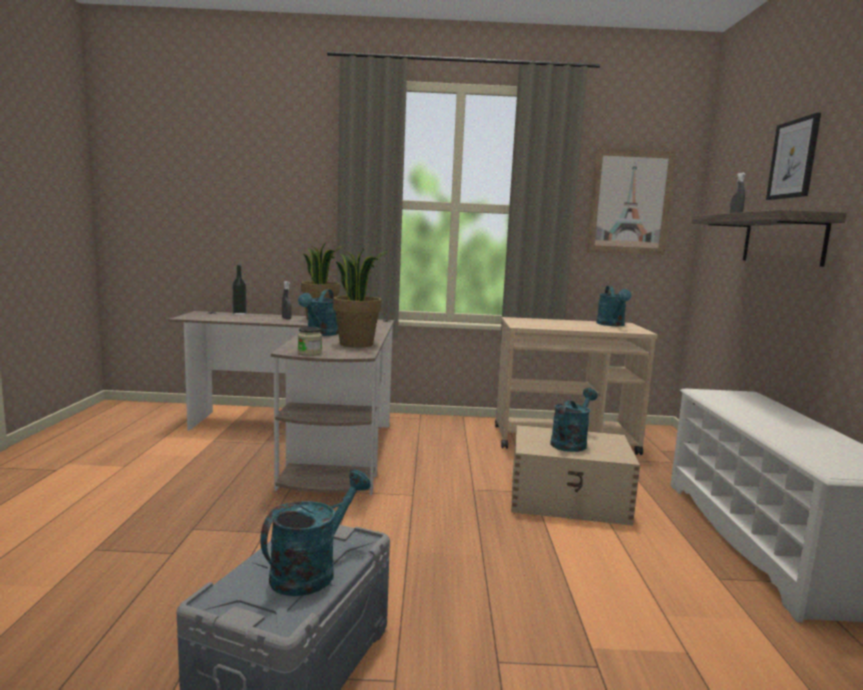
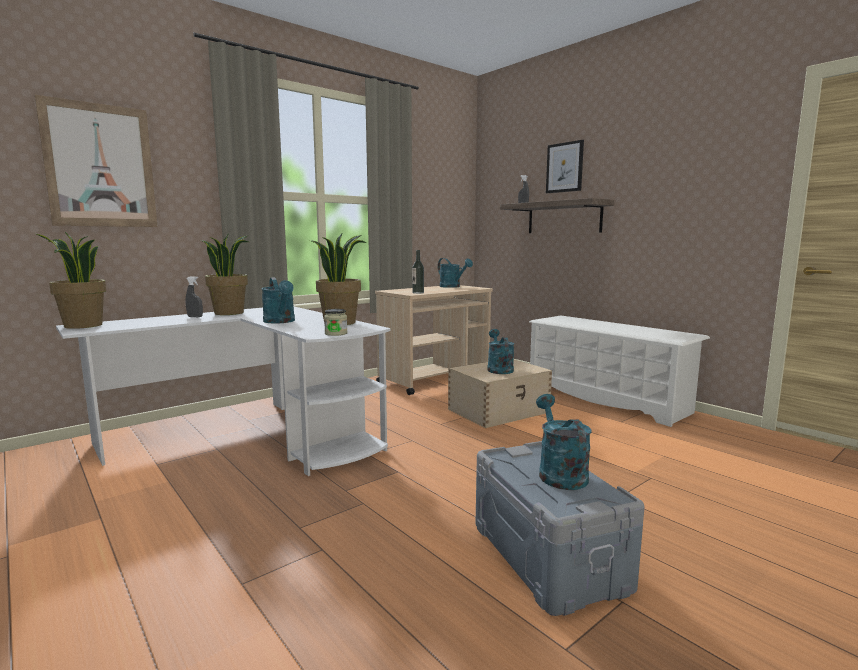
camera: 40 degrees left, 0 degrees up
(200, 313) = (82, 326): none -> potted plant
(239, 314) = (125, 320): bottle -> bottle (418, 293)
(307, 441) = (255, 434): brown desk -> white desk
(630, 202) = (438, 195): picture -> picture (100, 166)

